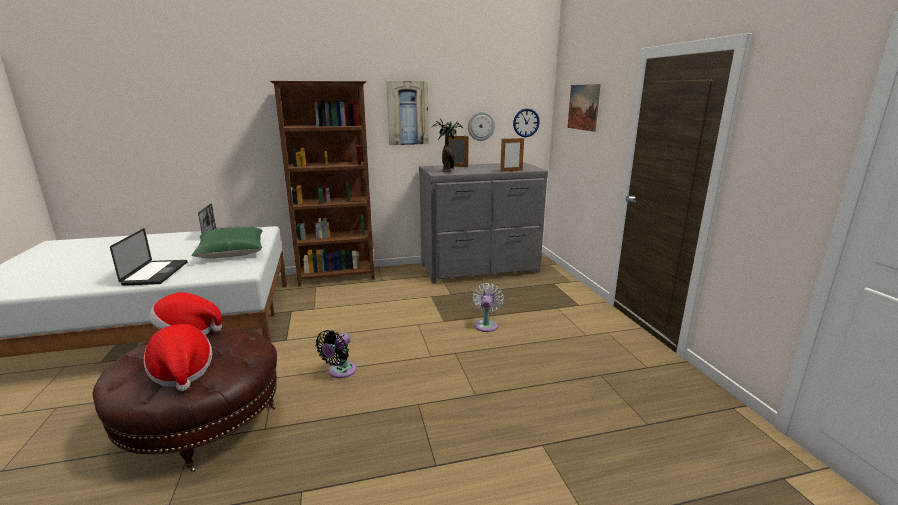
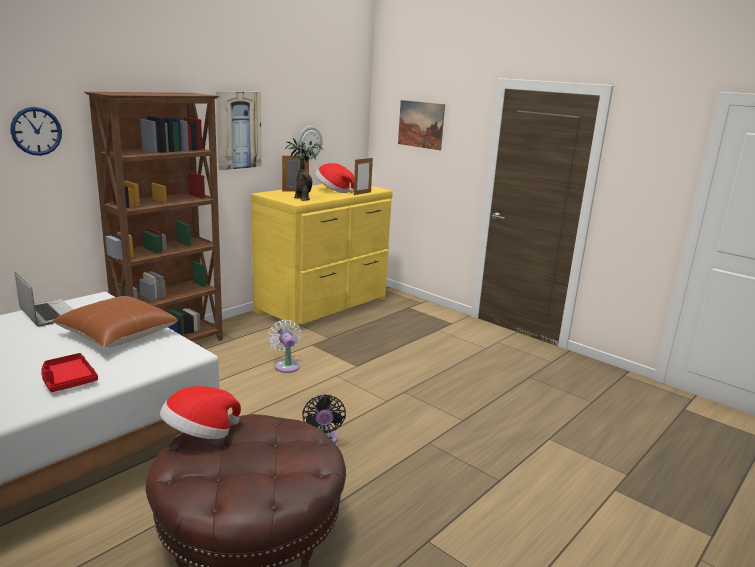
camera: 35 degrees left, 0 degrees up
(156, 273) = (67, 380): laptop -> red tray
(182, 372) = (273, 469): hat -> hat (333, 191)
(231, 252) = (118, 334): green pillow -> brown pillow
(480, 269) = (324, 305): grey dresser -> yellow dresser
(486, 325) = (399, 359): white fan -> white fan (286, 365)
(526, 122) = (348, 137): wall clock -> wall clock (36, 131)

